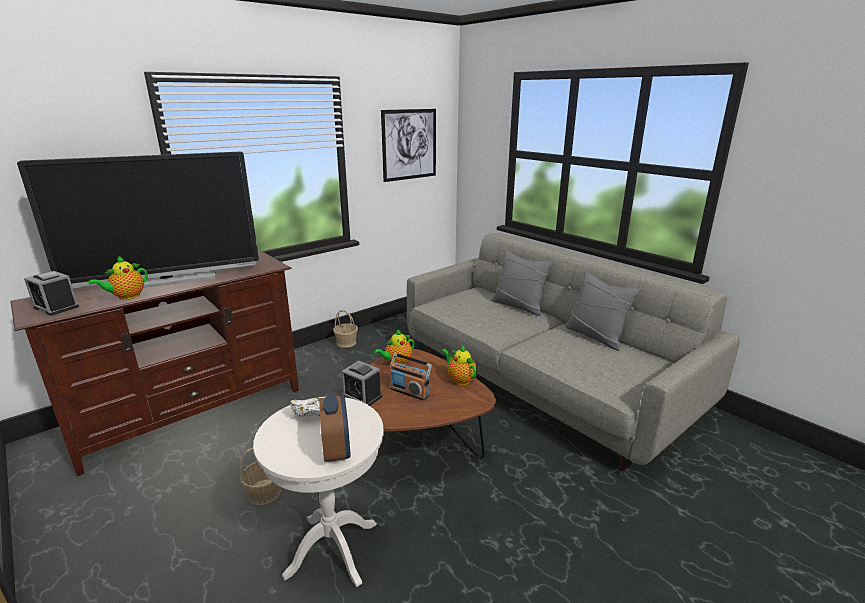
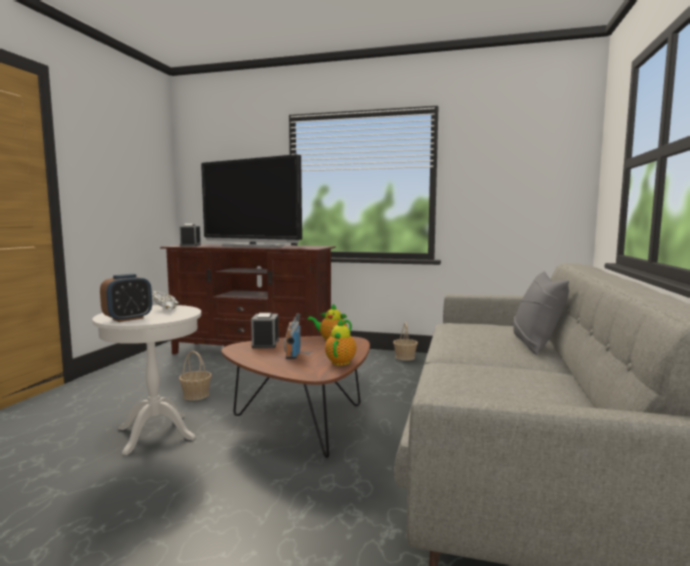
camera: 55 degrees right, 15 degrees down
(126, 297) = (218, 246): teapot -> none
(409, 144) = (520, 169): picture -> none
(596, 336) = (558, 386): grey pillow -> none

